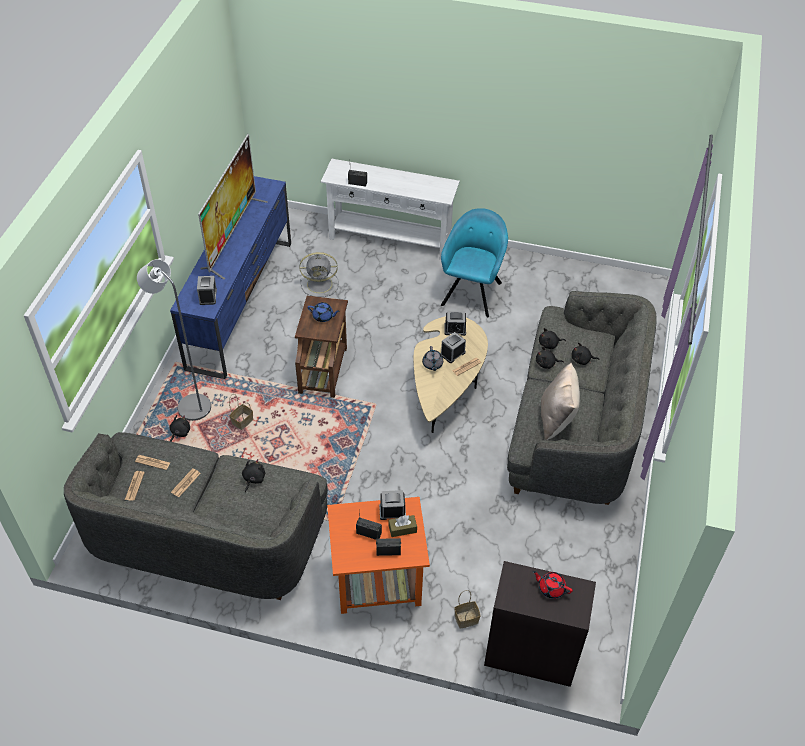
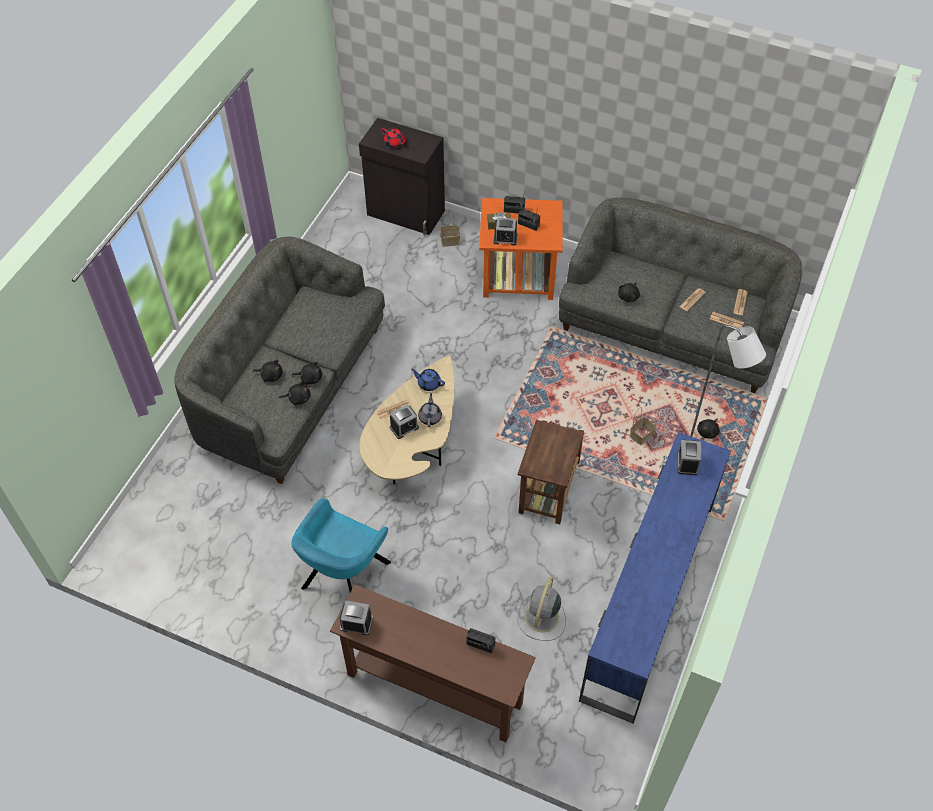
camera: 170 degrees left, 5 degrees up
(232, 236) = (662, 556): television -> none
(321, 284) = (541, 618): grey fan -> grey fan turned 75 degrees counterclockwise
(323, 317) = (549, 453): blue teapot -> blue teapot (428, 383)
(390, 239) = (434, 690): white console table -> brown console table
(455, 329) = (393, 458): alarm clock -> alarm clock (356, 623)
(556, 418) = (325, 316): beige pillow -> none

